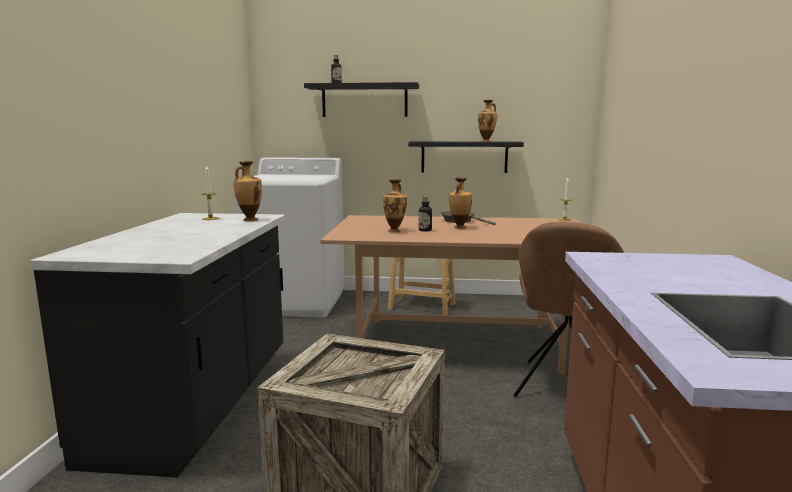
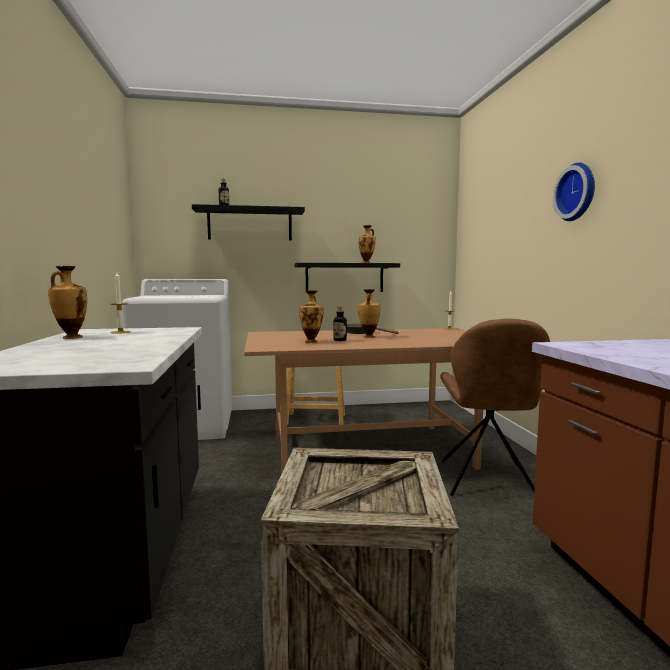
camera: 15 degrees left, 5 degrees down
(249, 220) = (169, 332): vase -> vase (71, 337)
(689, 75) = (578, 192): none -> wall clock

